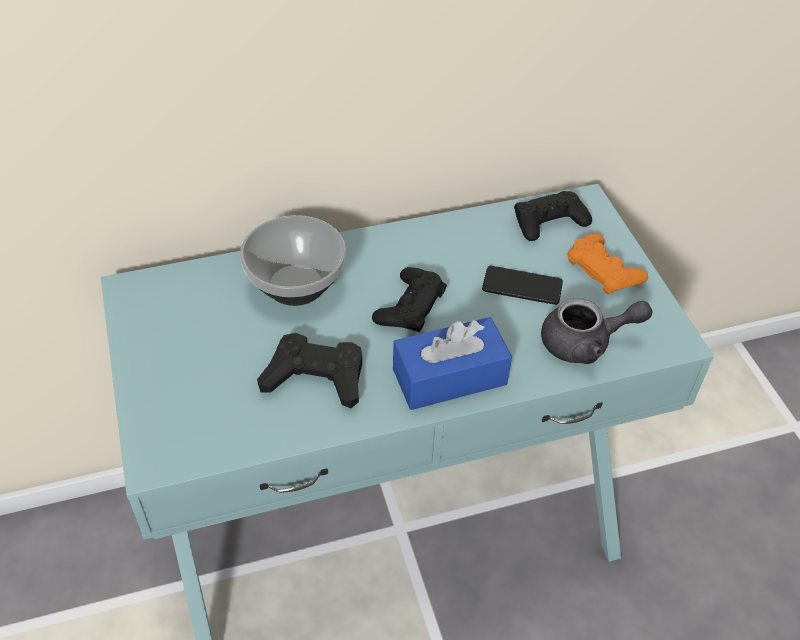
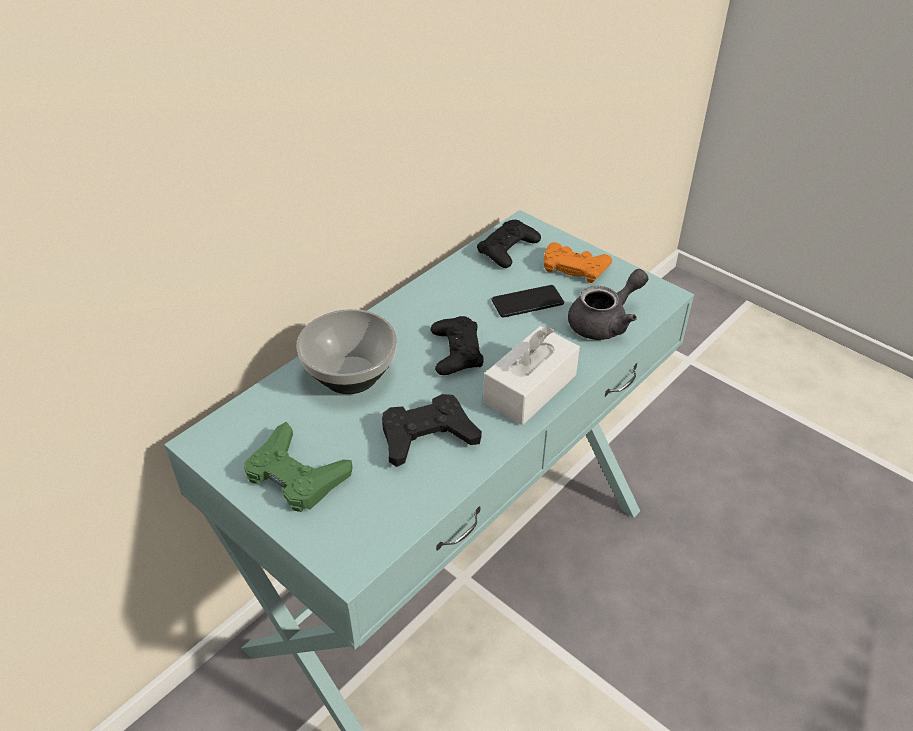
camera: 30 degrees left, 5 degrees down
(177, 357) = (296, 475): none -> green game controller
(449, 377) = (530, 388): blue tissue box -> white tissue box

